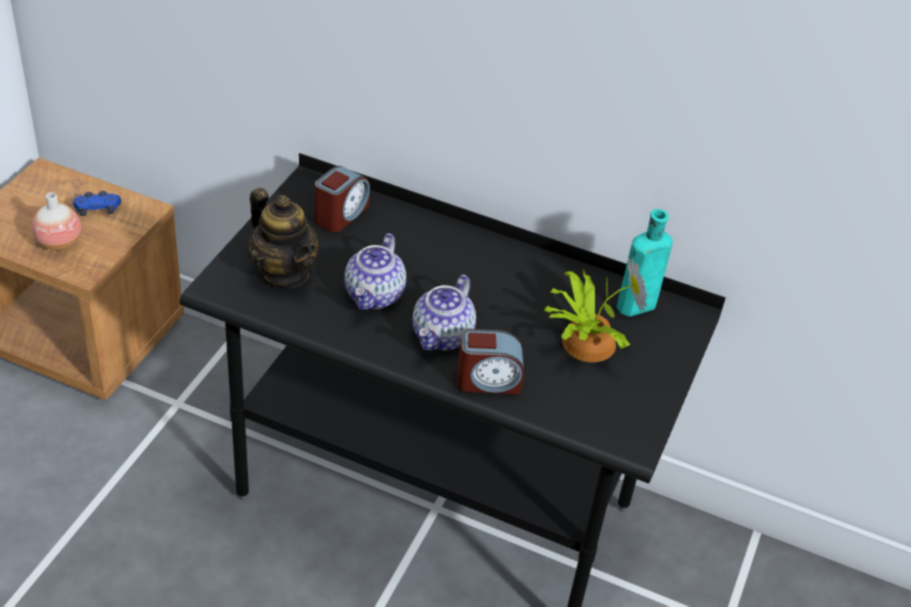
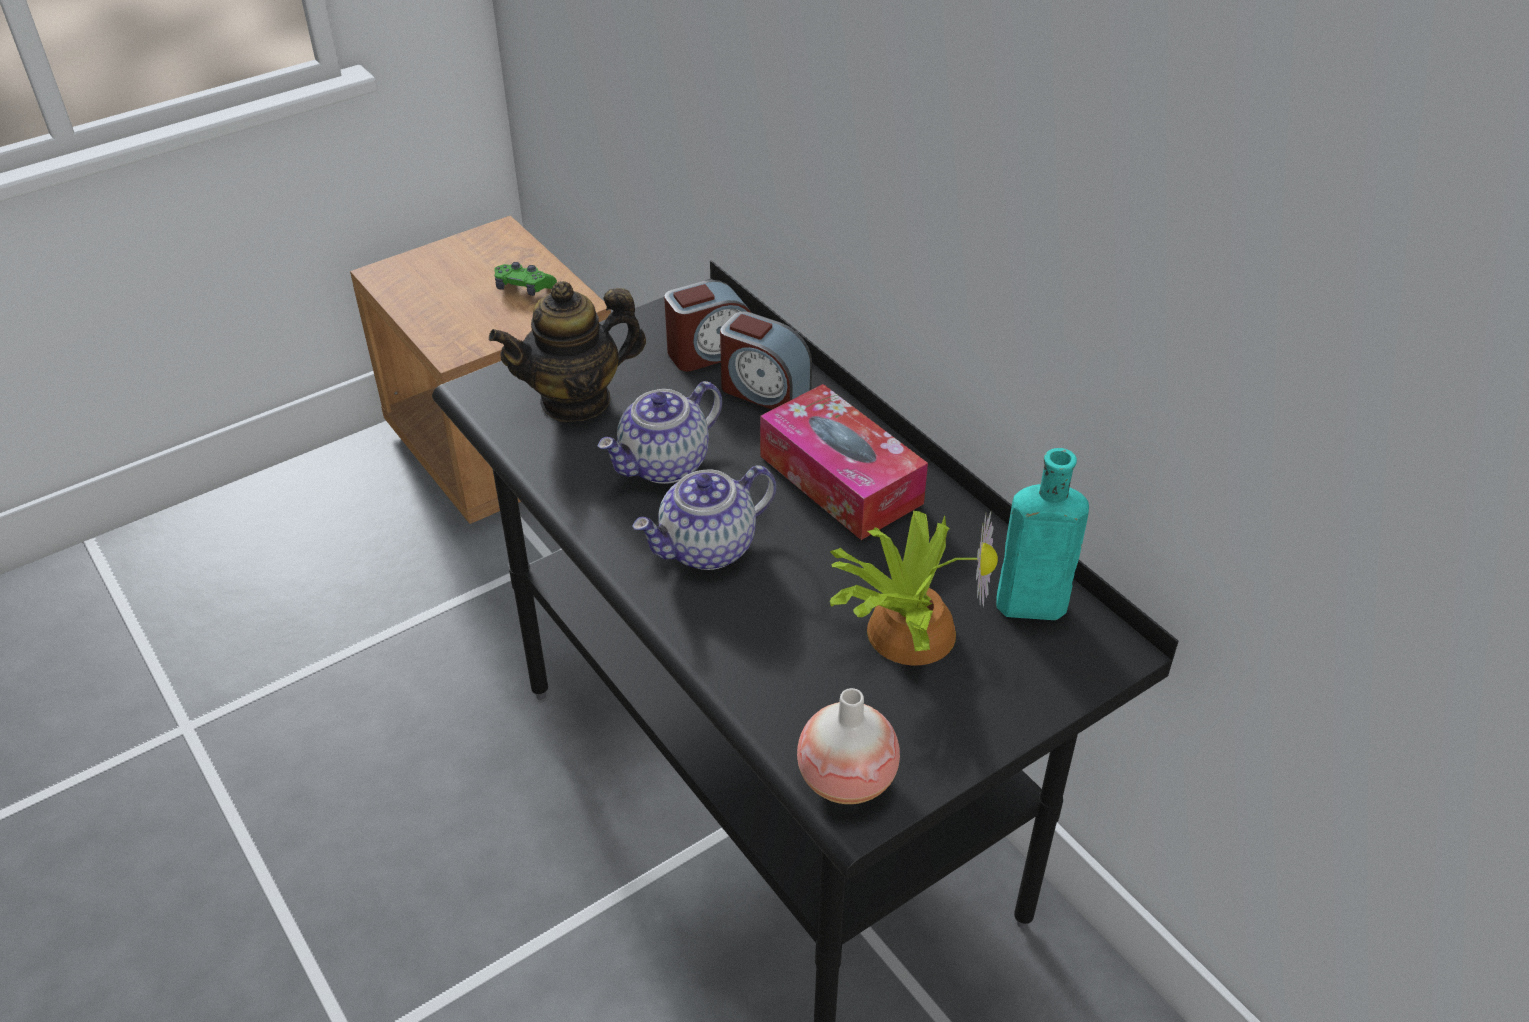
camera: 35 degrees right, 0 degrees up
(59, 242) = (454, 311): vase -> vase (846, 779)
(97, 209) = (524, 288): blue game controller -> green game controller
(284, 273) = (576, 400): teapot -> teapot turned 75 degrees clockwise
(483, 270) = (840, 479): none -> tissue box
(488, 380) = (719, 630): alarm clock -> alarm clock (764, 391)

